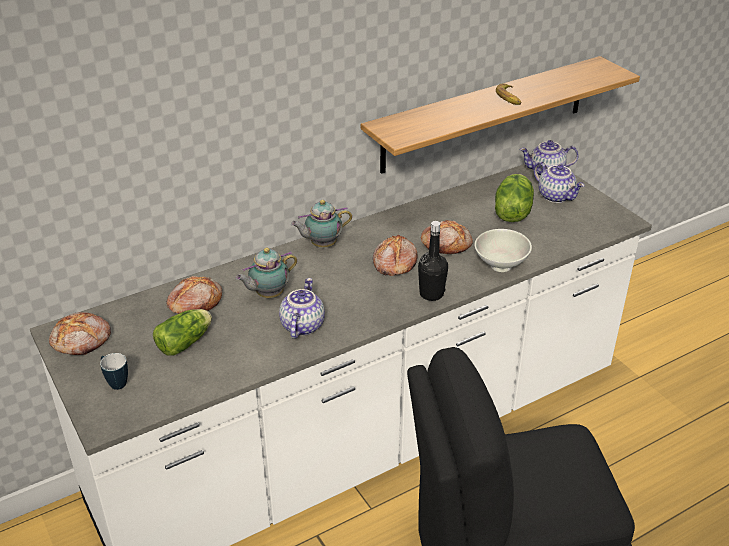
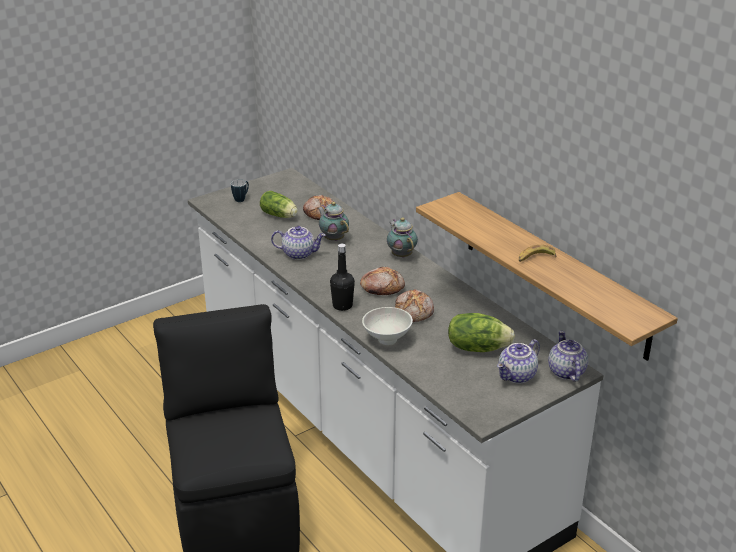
camera: 85 degrees right, 5 degrees down
(82, 340) = (280, 184): bread -> none

